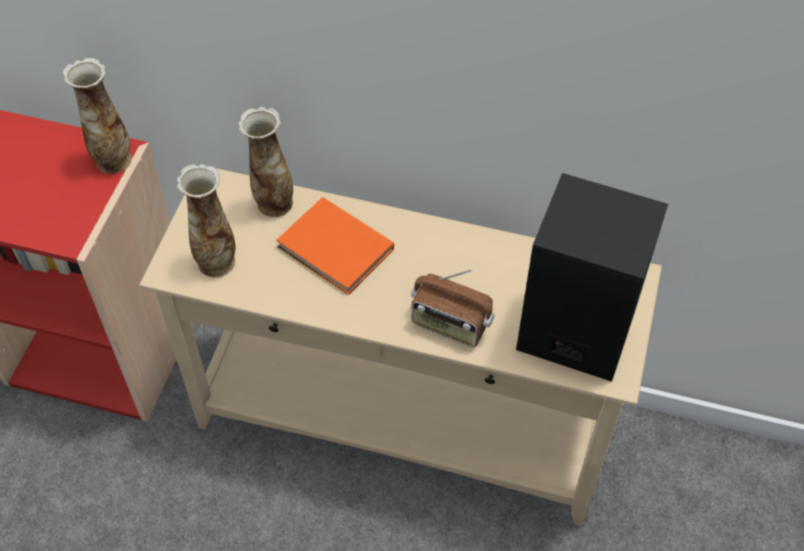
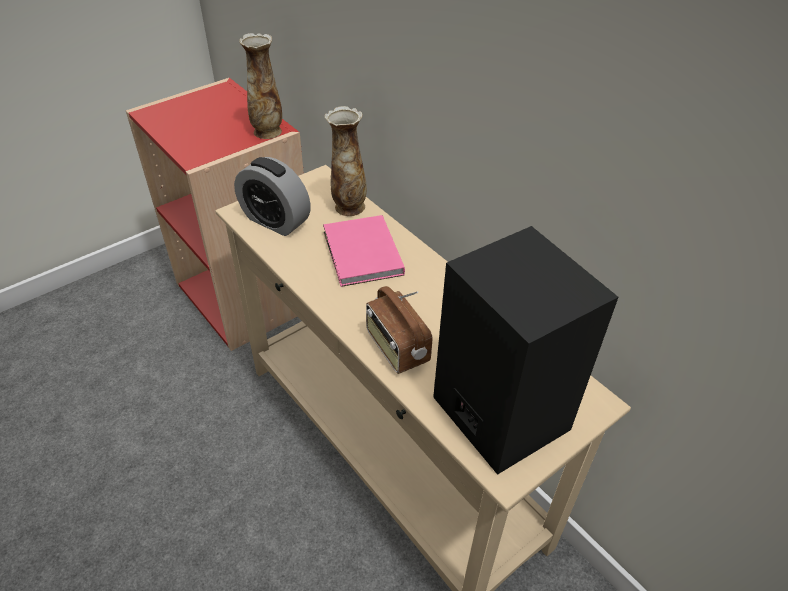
camera: 35 degrees right, 10 degrees down
(216, 261) = (275, 221): vase -> alarm clock
(336, 250) = (361, 255): orange book -> pink book

